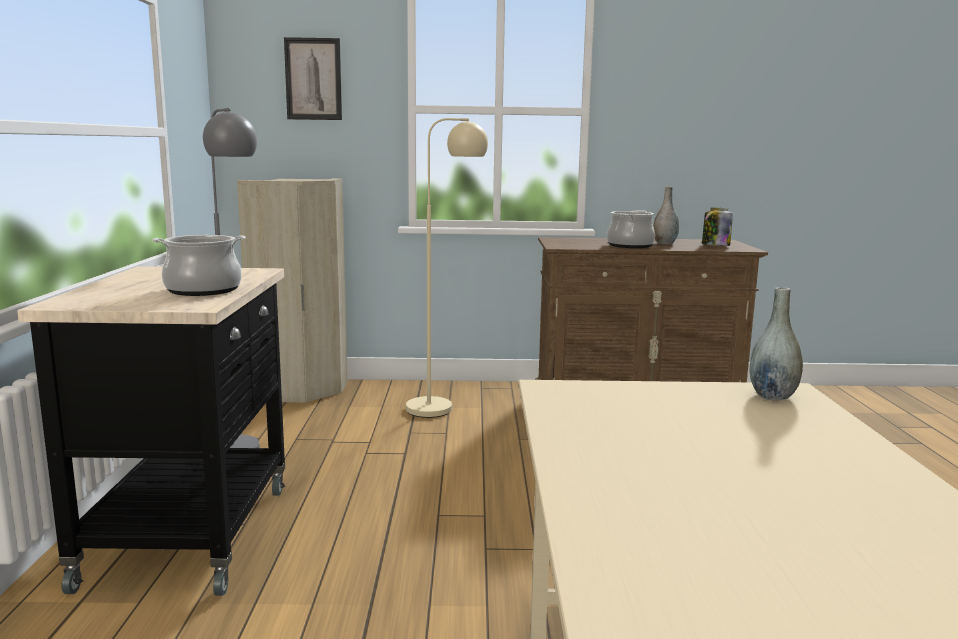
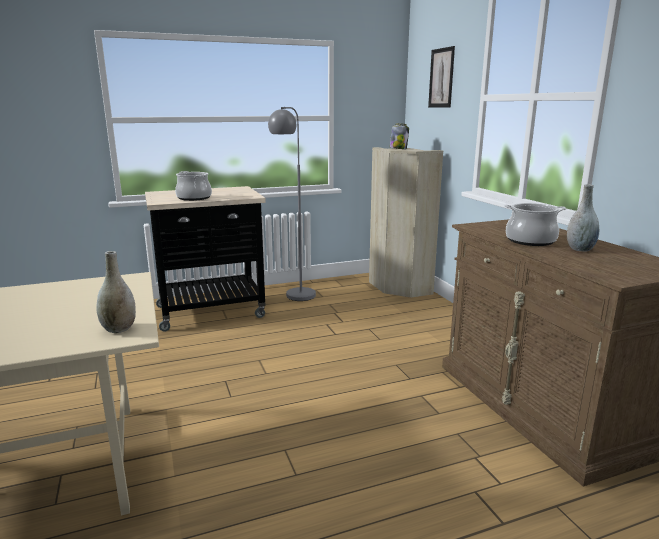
camera: 70 degrees right, 5 degrees up
(443, 408) = (423, 329): beige floor lamp -> none
(715, 246) = (615, 266): jar -> jar (398, 149)

